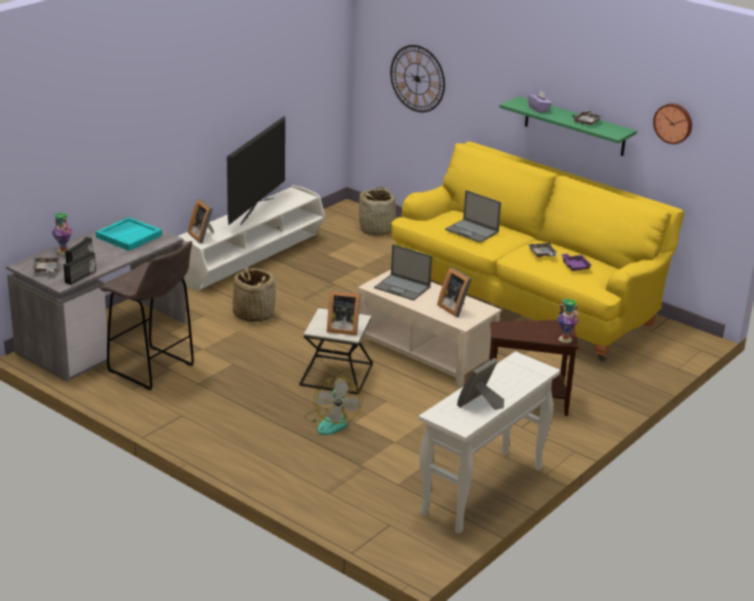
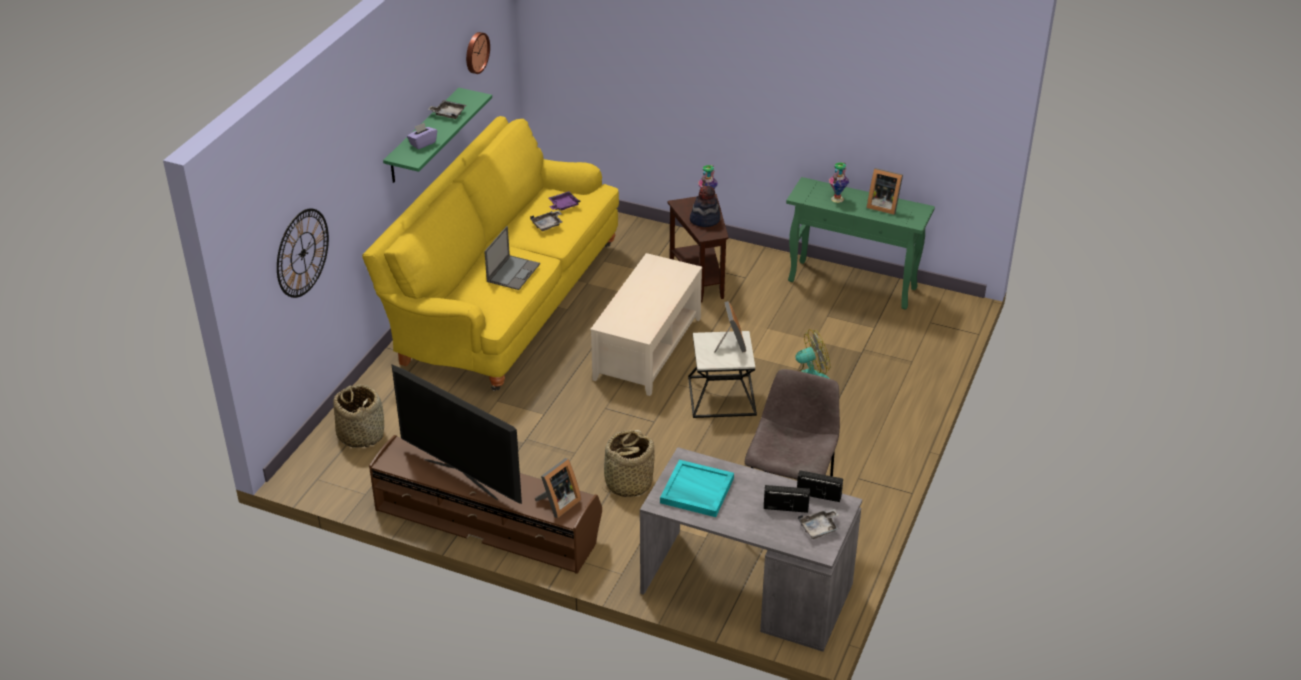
camera: 105 degrees left, 10 degrees up
(63, 251) = (768, 531): vase -> vase (837, 199)
(251, 259) = (487, 521): white tv stand -> brown tv stand
(256, 210) = (461, 478): television -> television turned 150 degrees counterclockwise
(403, 288) = (635, 315): laptop -> none
(455, 308) = (660, 278): picture frame -> none
(482, 491) = (853, 285): white console table -> green console table
(528, 331) = (705, 219): none -> hat

